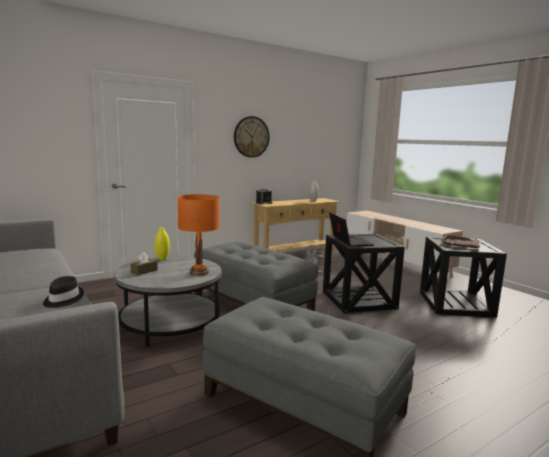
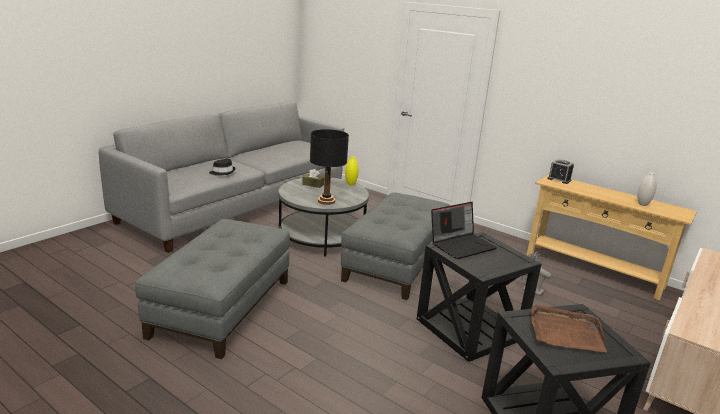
camera: 70 degrees right, 10 degrees up
(199, 272) = (326, 201): orange table lamp -> black table lamp
(251, 137) = (569, 86): wall clock -> none

